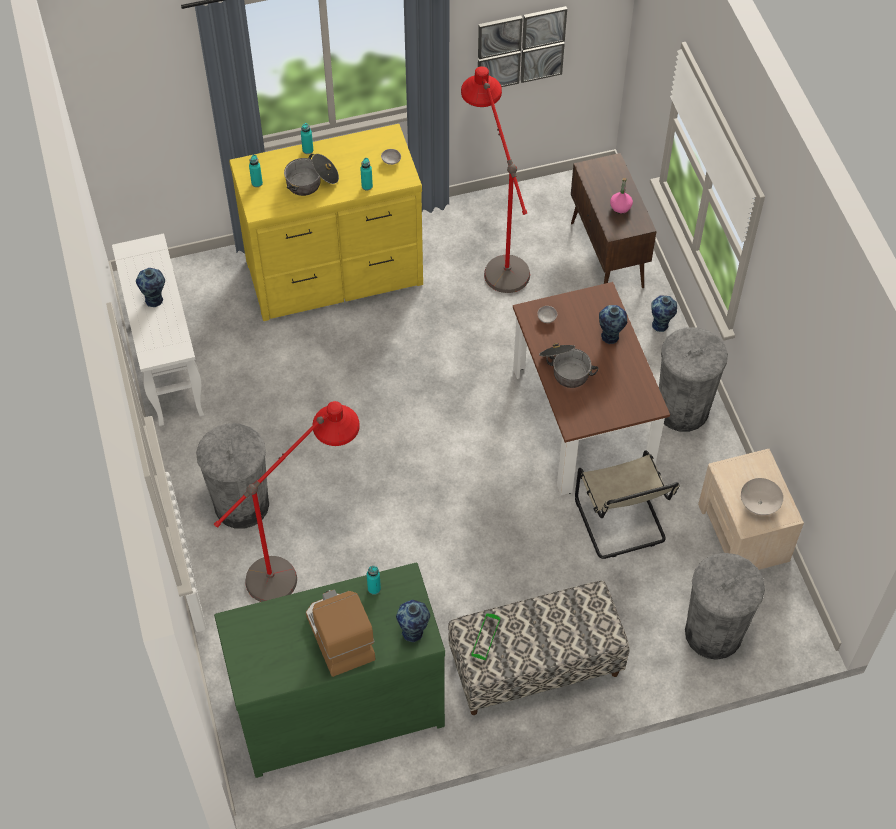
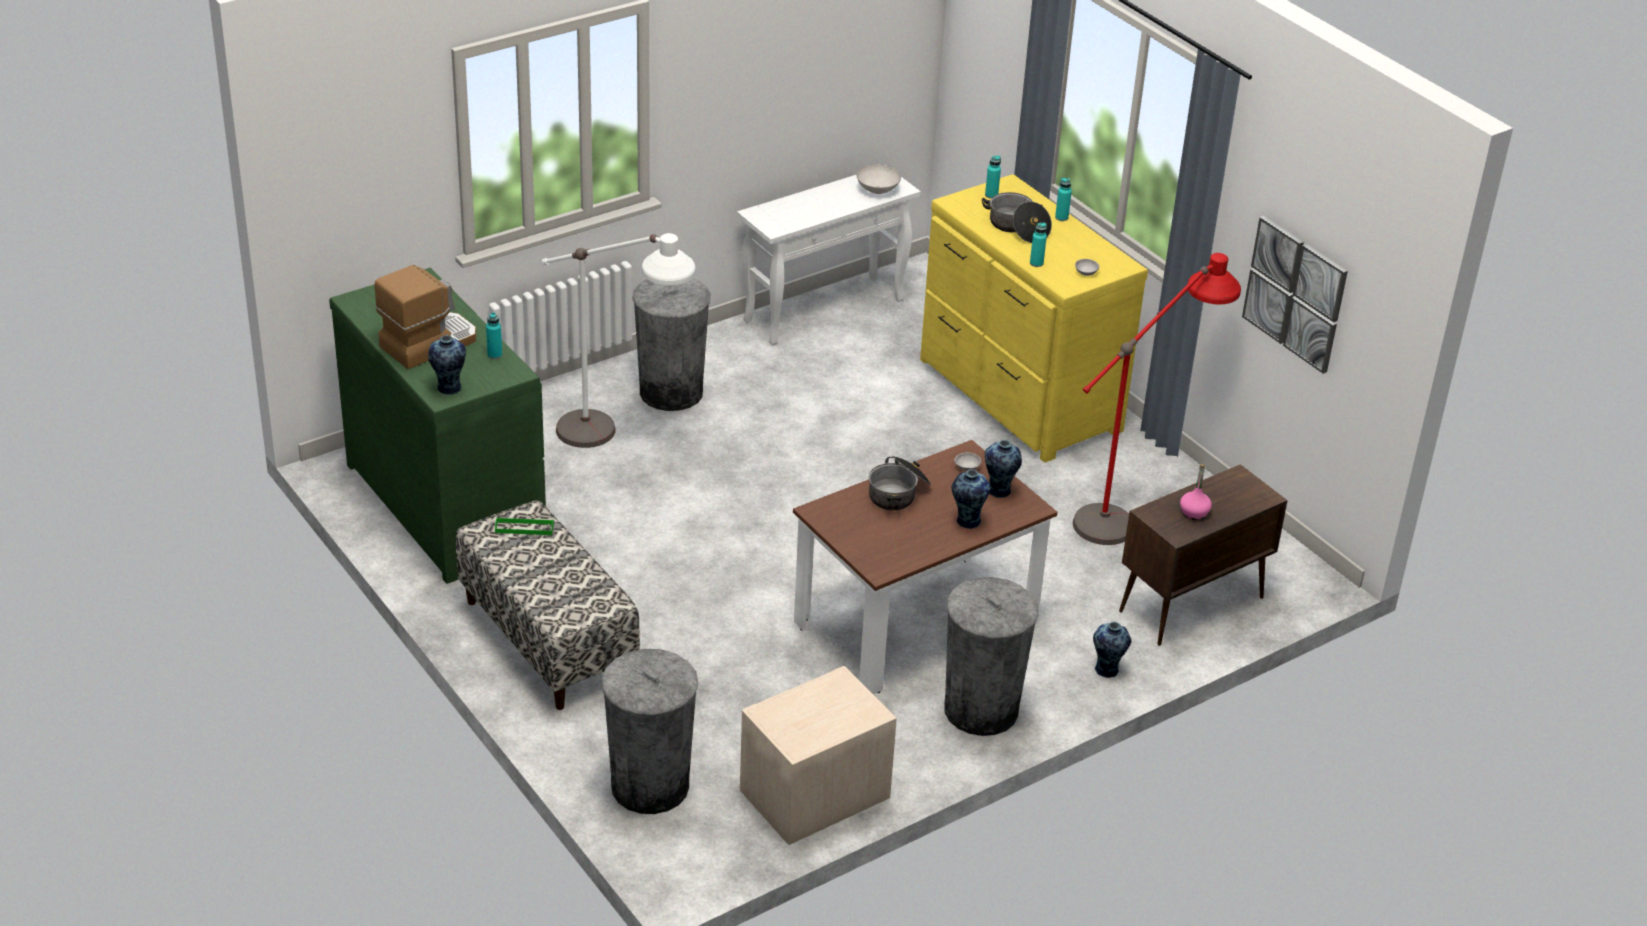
camera: 70 degrees right, 20 degrees down
(155, 300) = (829, 203): vase -> vase (999, 491)
(302, 561) = (618, 446): red floor lamp -> white floor lamp
(621, 523) = (777, 680): beige chair -> none
(759, 503) = (804, 719): white bowl -> white bowl (878, 190)

